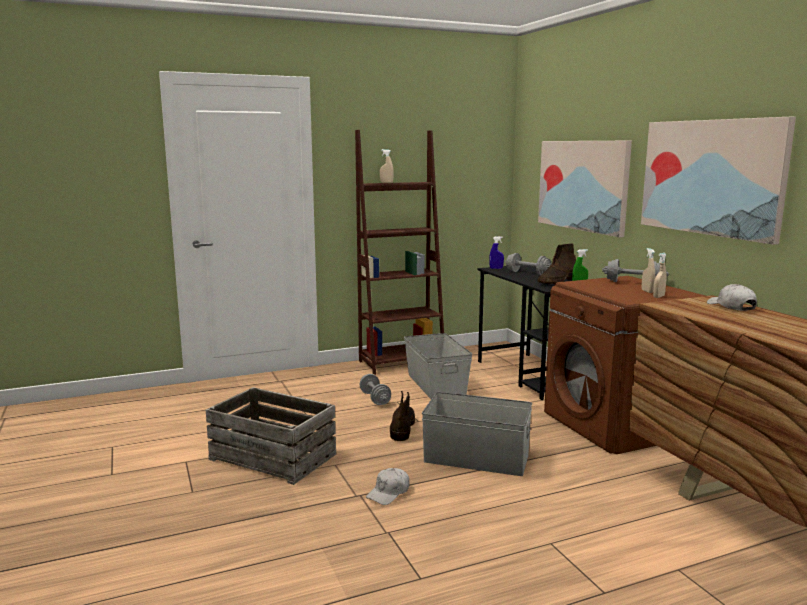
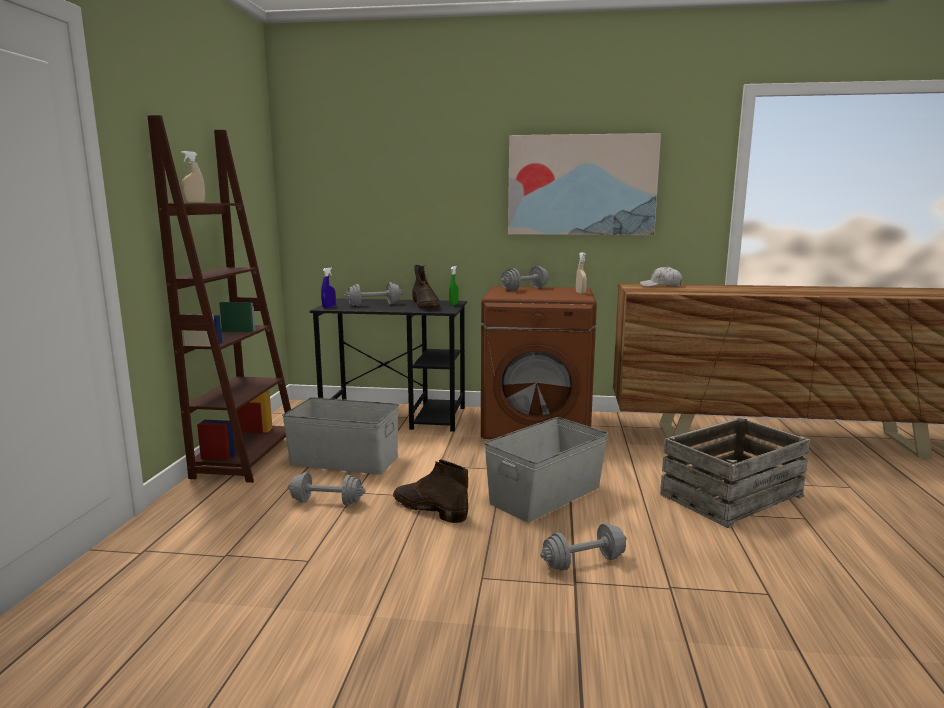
camera: 60 degrees left, 0 degrees up
(274, 456) = (408, 620): crate -> crate (730, 495)
(389, 493) = (583, 562): white cap -> grey dumbbell
(583, 185) = (411, 202): picture -> none
(647, 291) = (558, 291): beige spray bottle -> none

